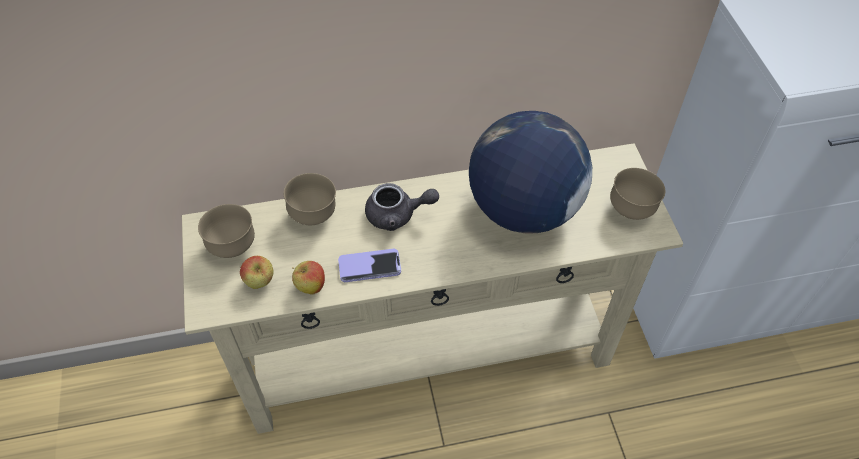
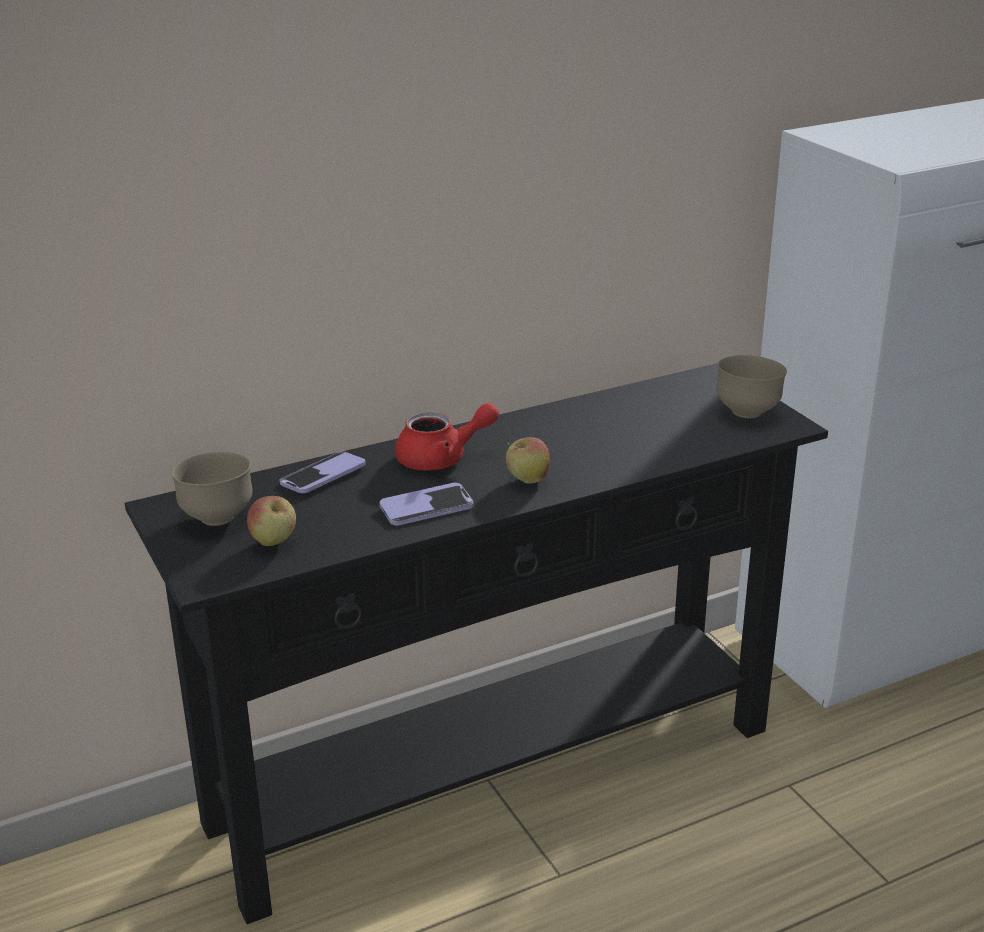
camera: 15 degrees left, 25 degrees down
(310, 287) = (351, 536): apple -> apple (527, 481)
(314, 215) = (323, 475): brown bowl -> phone
(397, 215) = (442, 459): grey teapot -> red teapot
(429, 357) = (493, 774): beige console table -> black console table
(523, 210) = (609, 431): globe -> none

